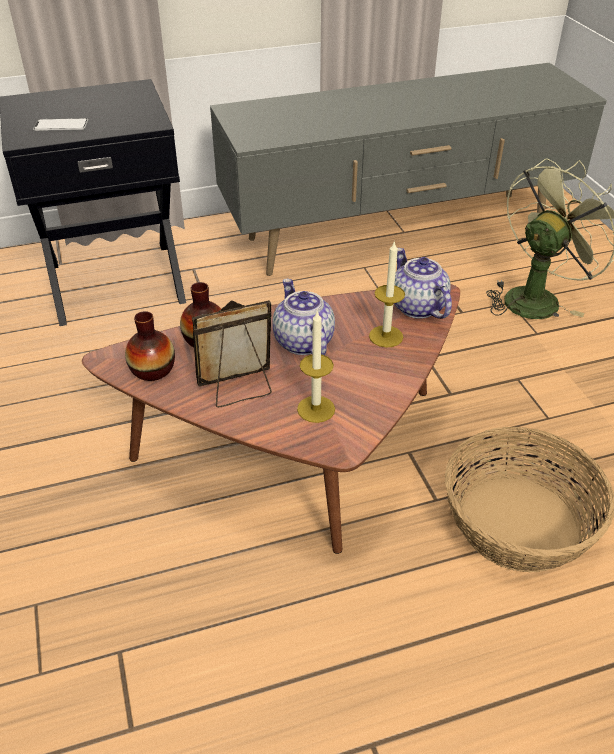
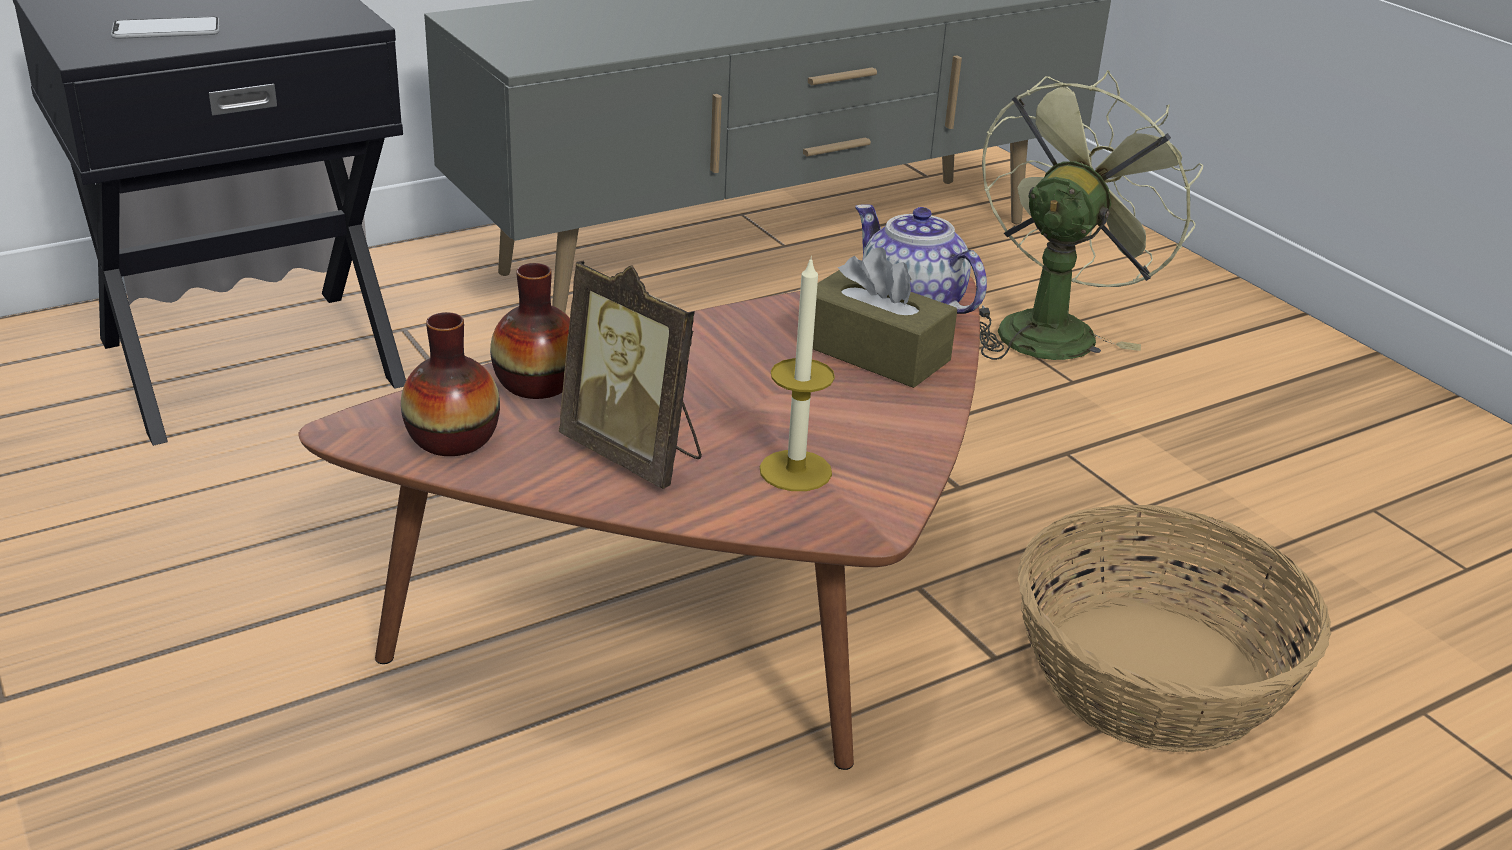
camera: 15 degrees left, 10 degrees down
(238, 389) = (635, 454): picture frame -> picture frame turned 105 degrees counterclockwise
(302, 342) = (725, 372): teapot -> none
(386, 336) = (874, 352): candle -> brown tissue box

